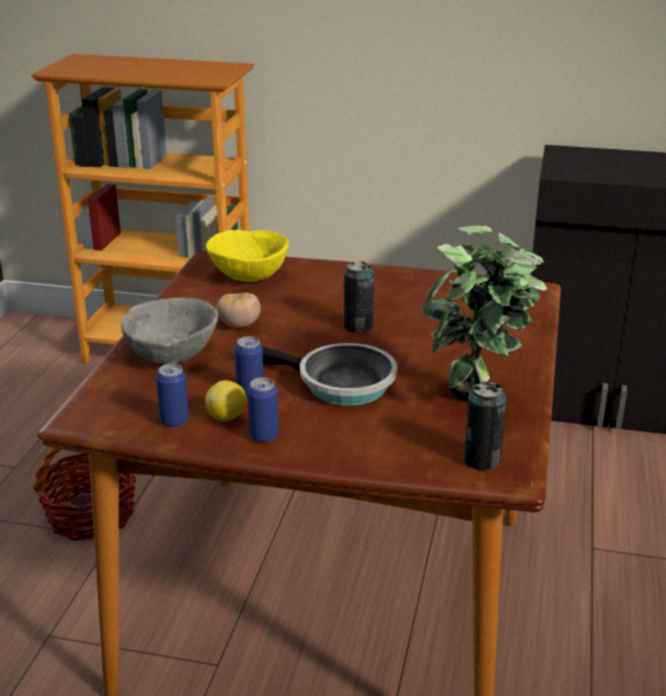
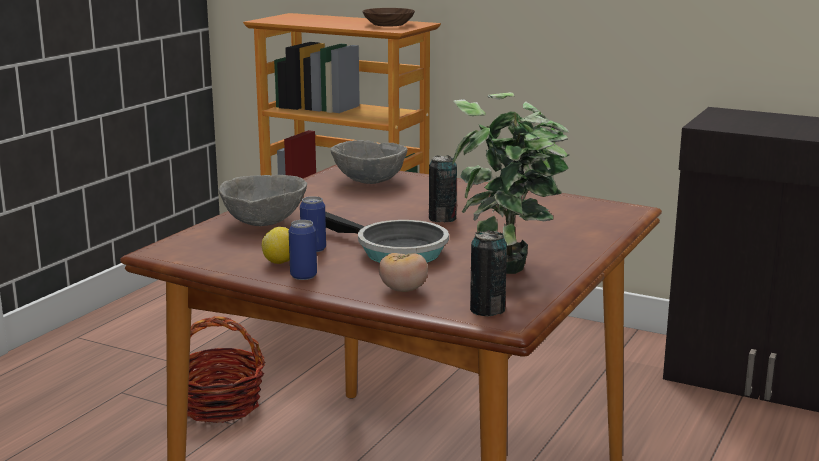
camera: 15 degrees right, 10 degrees down
(174, 421) = (235, 260): can -> none
(199, 70) = (387, 25): none -> brown bowl
(239, 325) = (337, 209): tomato -> tomato (403, 290)
(248, 277) = (368, 181): yellow bowl -> grey bowl

